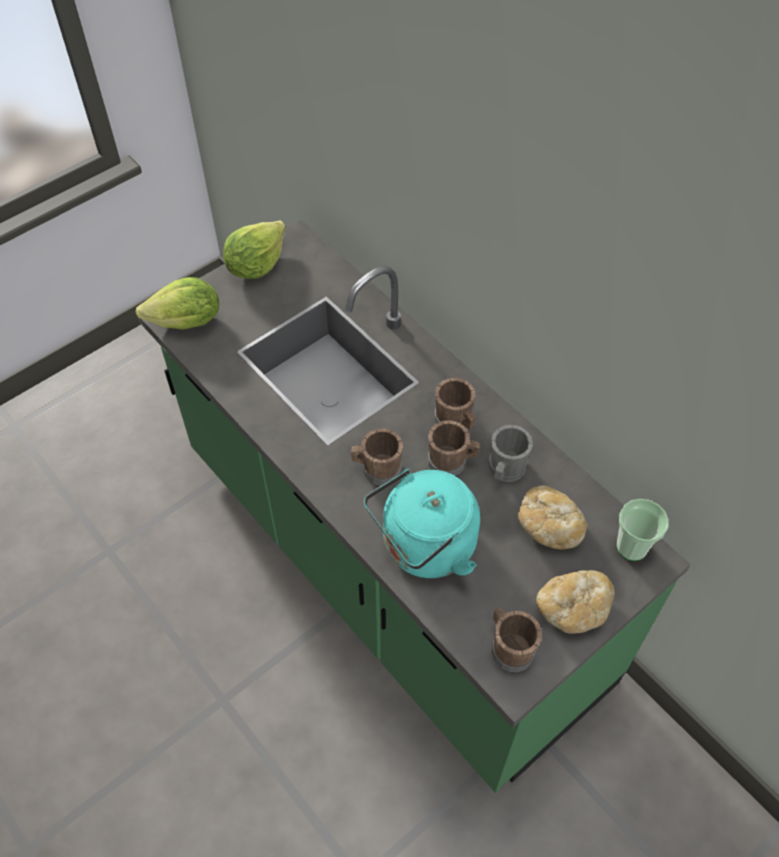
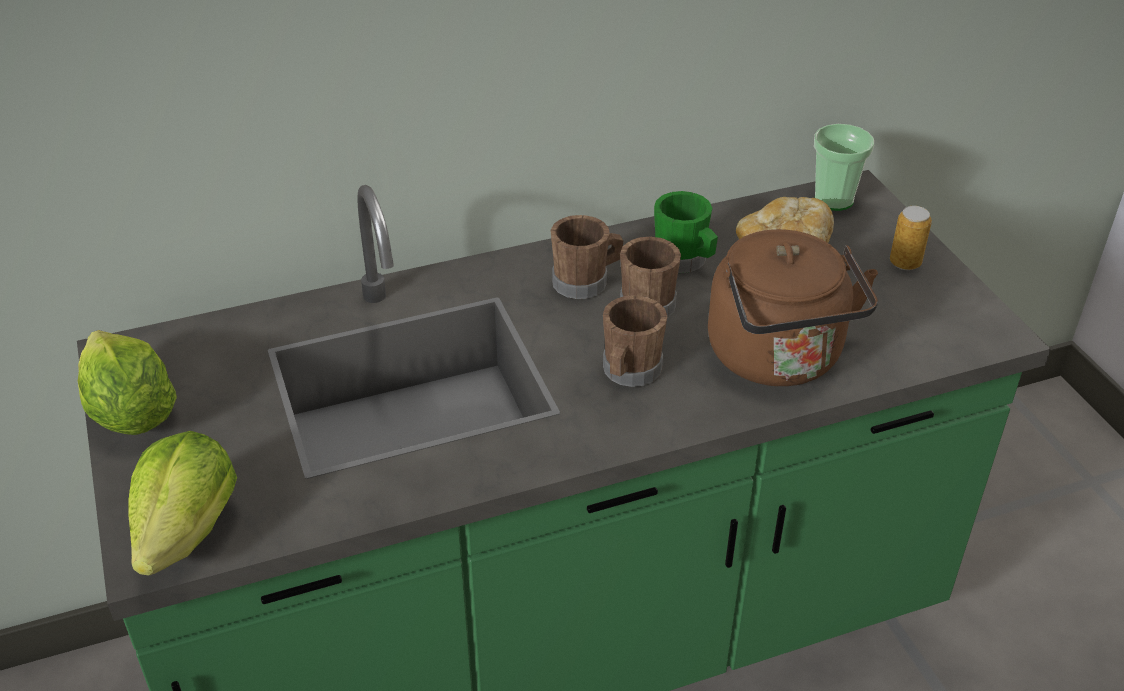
camera: 70 degrees left, 15 degrees down
(424, 548) = (779, 359): turquoise kettle -> brown kettle
(505, 470) = (684, 261): grey mug -> green mug
(509, 647) = (947, 324): brown mug -> none
(573, 608) = (905, 263): bread -> can

